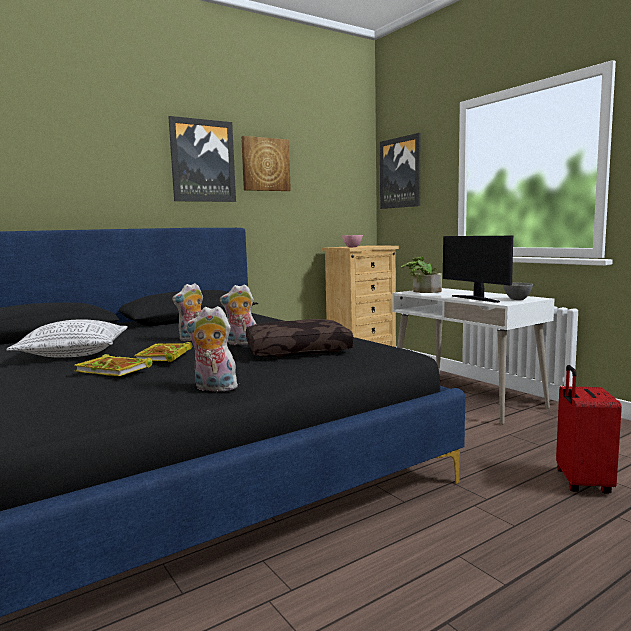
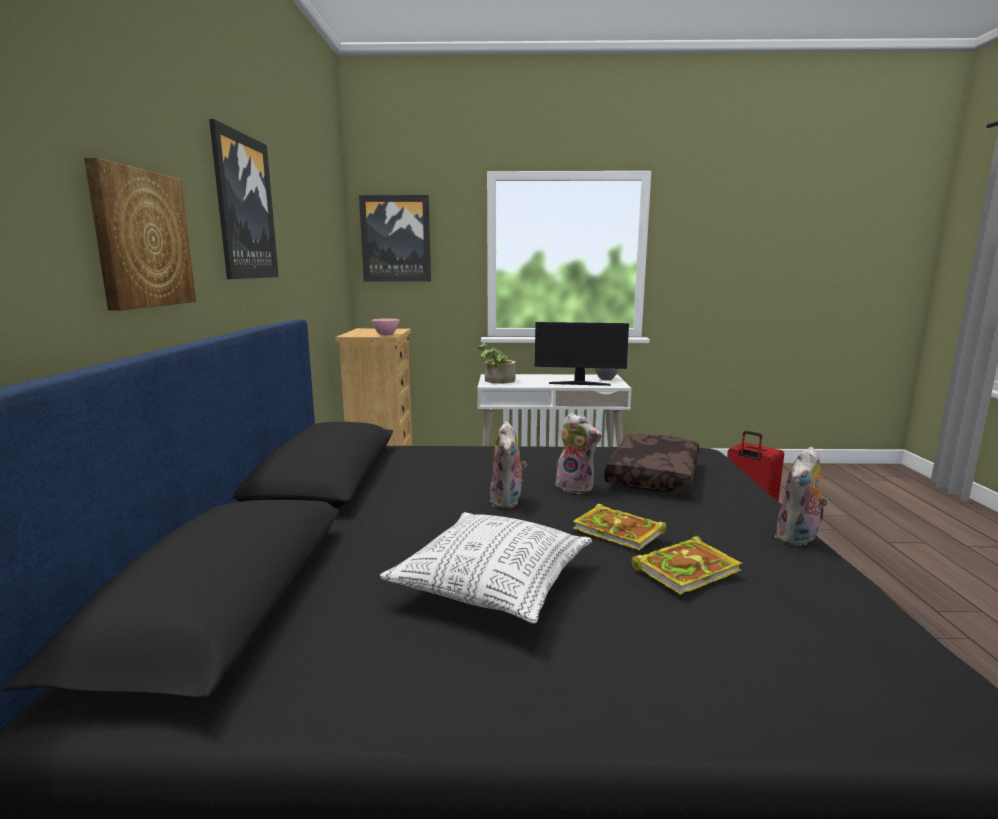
camera: 55 degrees left, 5 degrees up
(241, 343) = (576, 487): plush toy -> plush toy turned 90 degrees counterclockwise
(265, 164) = (289, 218): picture -> picture (141, 239)

